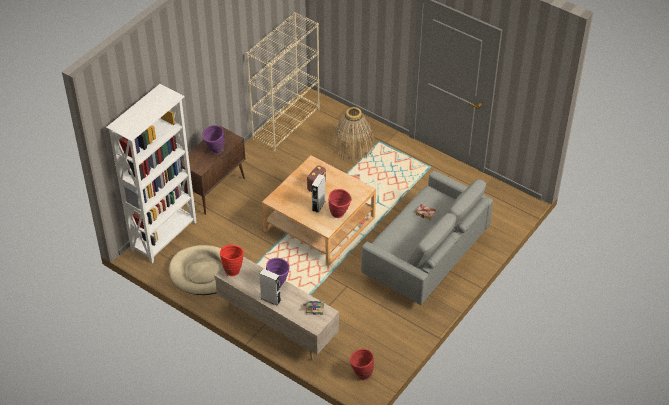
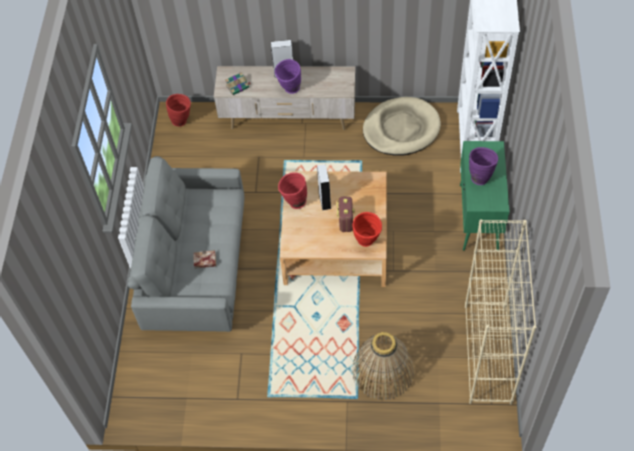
camera: 150 degrees right, 10 degrees up
(215, 190) = (478, 218): brown cabinet -> green cabinet
(233, 269) = (343, 80): red vase -> red vase (367, 242)

